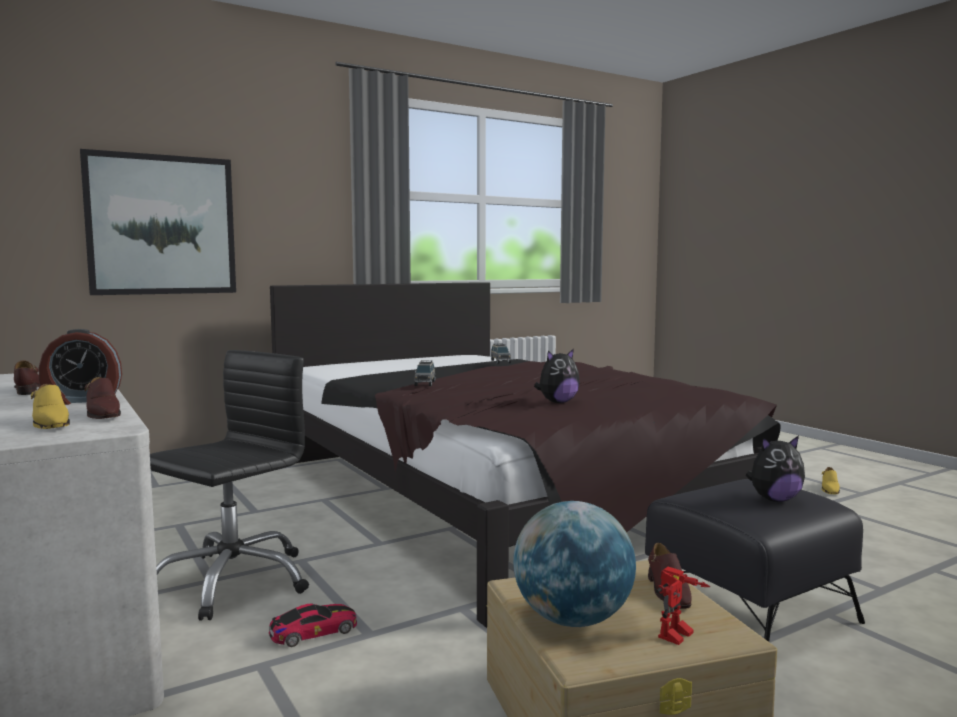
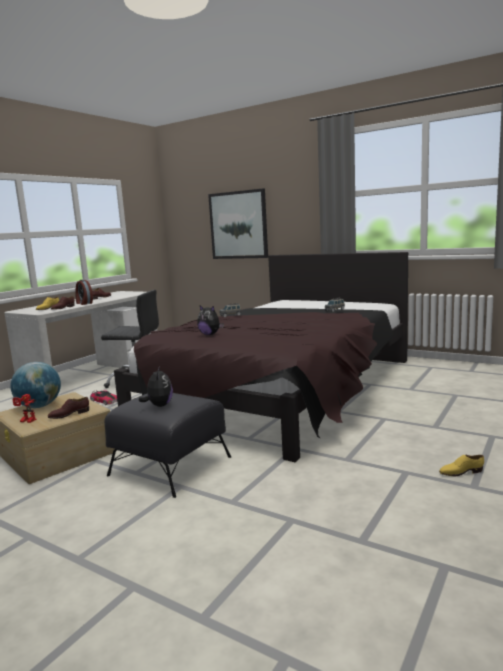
camera: 65 degrees right, 5 degrees up
(774, 499) = (159, 405): plush toy -> plush toy turned 150 degrees counterclockwise

